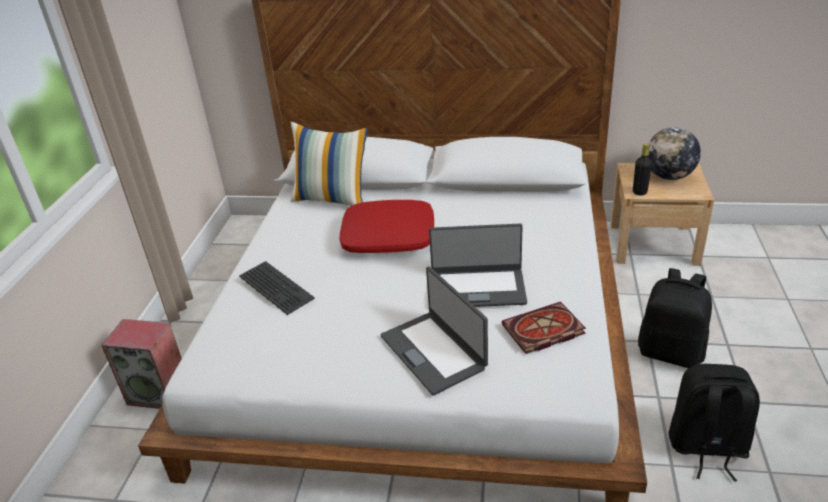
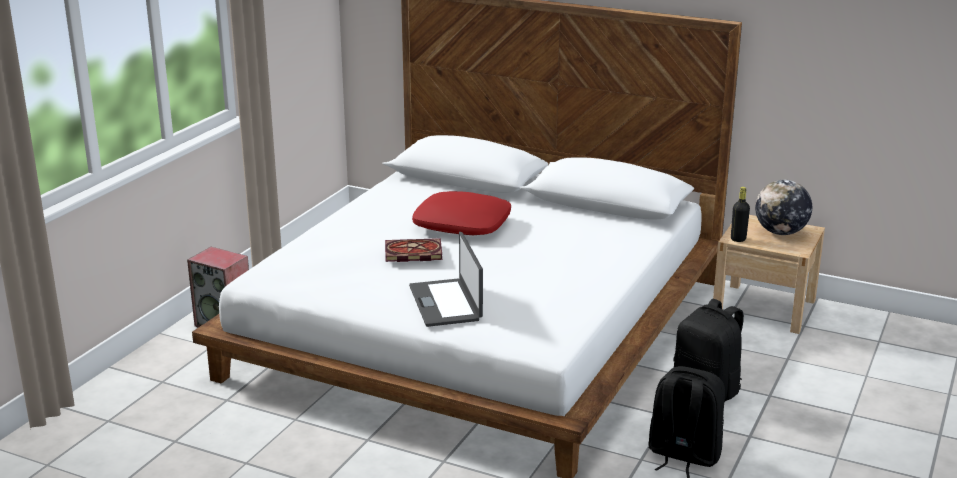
camera: 15 degrees right, 10 degrees down
(275, 288) = (341, 240): keyboard -> none
(332, 199) = (431, 190): pillow -> none
(477, 288) = (514, 271): laptop -> none
(542, 331) = (546, 308): book -> book (411, 253)

